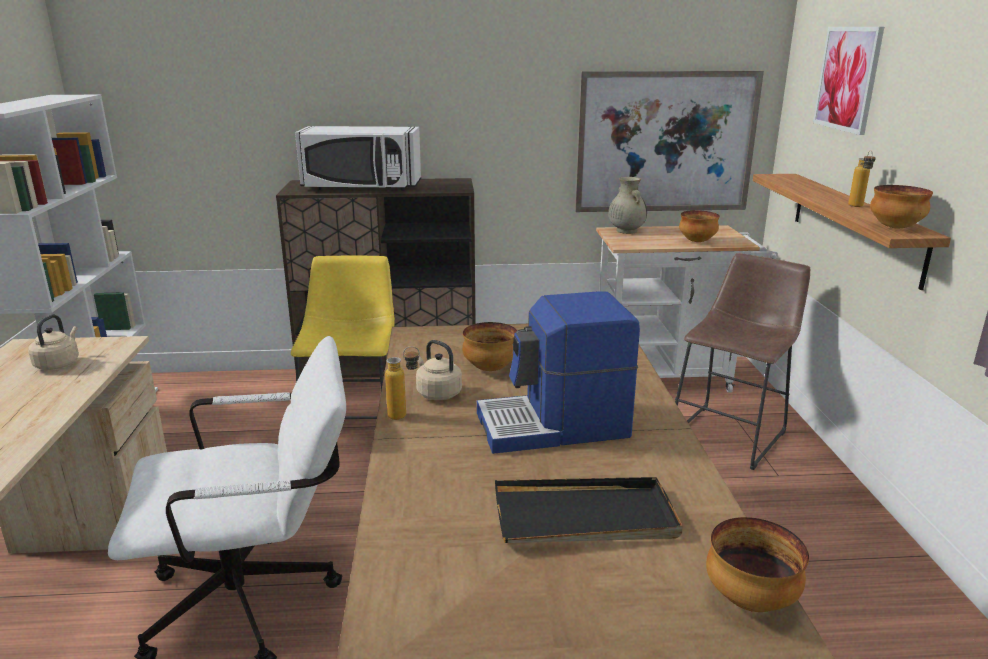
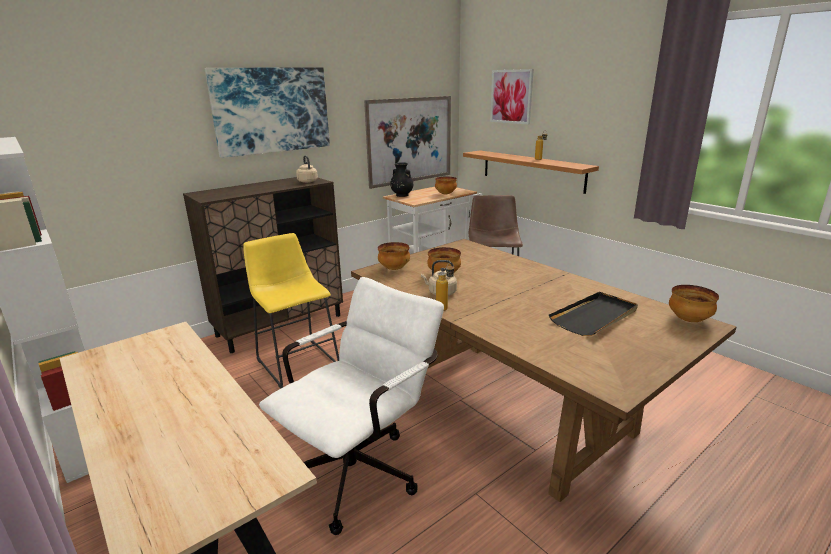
camera: 35 degrees left, 0 degrees up
(59, 364) = (148, 357): beige kettle -> beige kettle (307, 181)
(361, 188) = (252, 189): white microwave -> none
(423, 80) = (272, 110): none -> picture
(554, 426) = (519, 289): coffee machine -> none
(626, 231) = (401, 195): beige vase -> black vase
(894, 227) = (573, 165): bowl -> bowl (394, 269)

